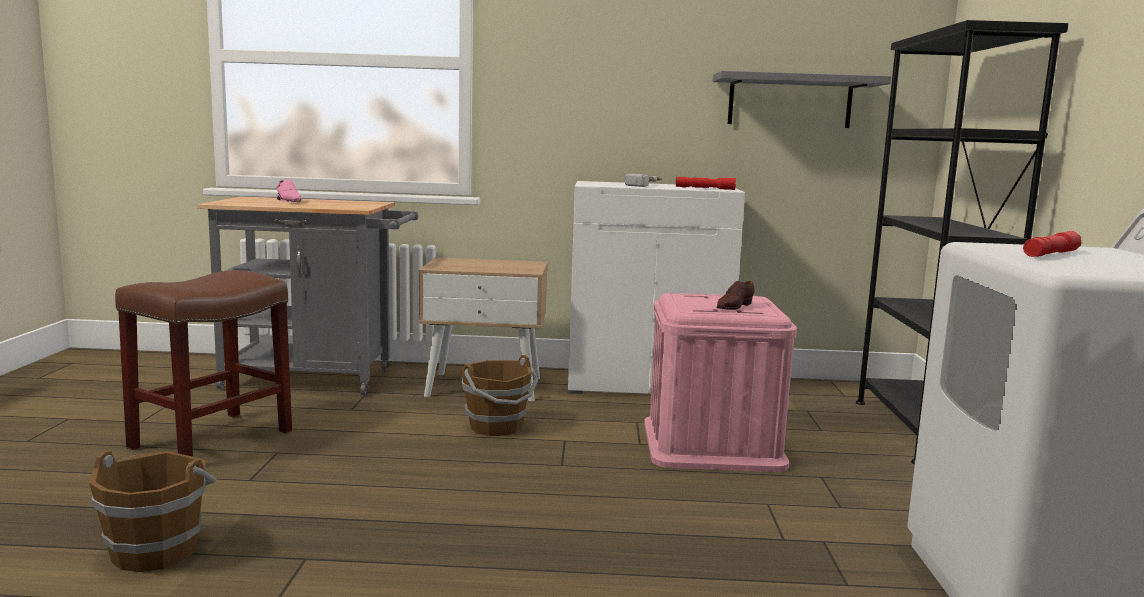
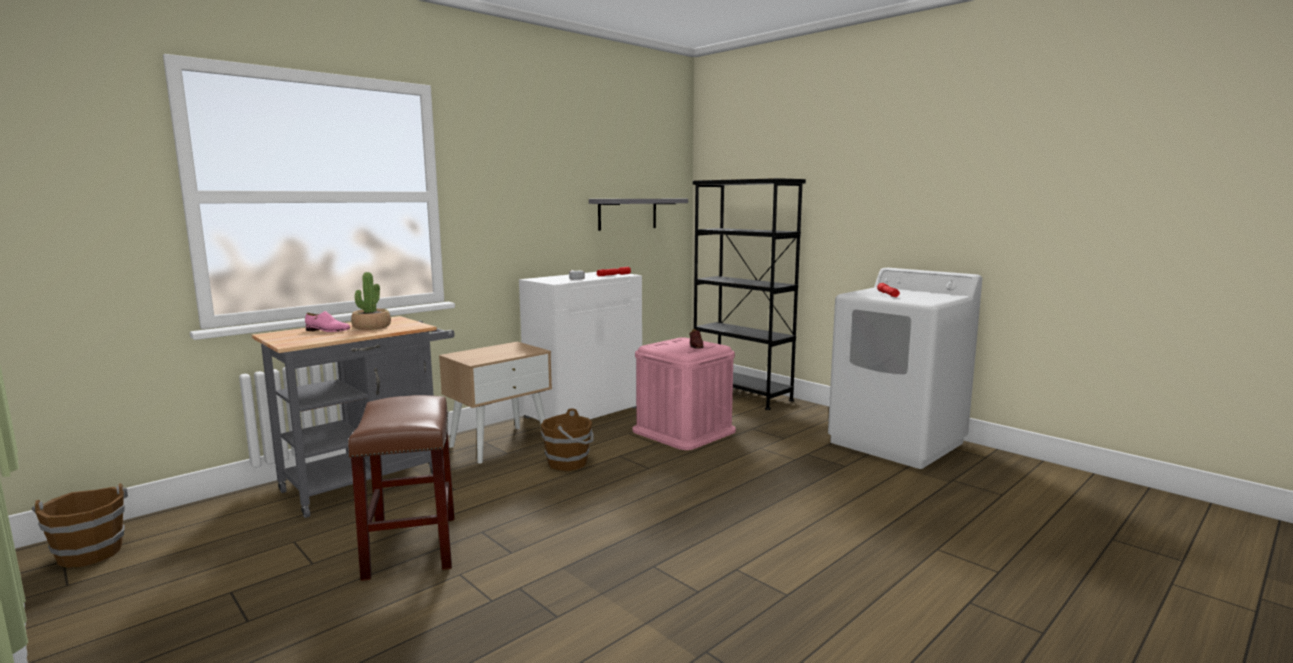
camera: 45 degrees left, 0 degrees up
(156, 550) = (569, 609): brown bucket -> brown bucket (90, 553)
(327, 203) = (371, 327): none -> potted plant

